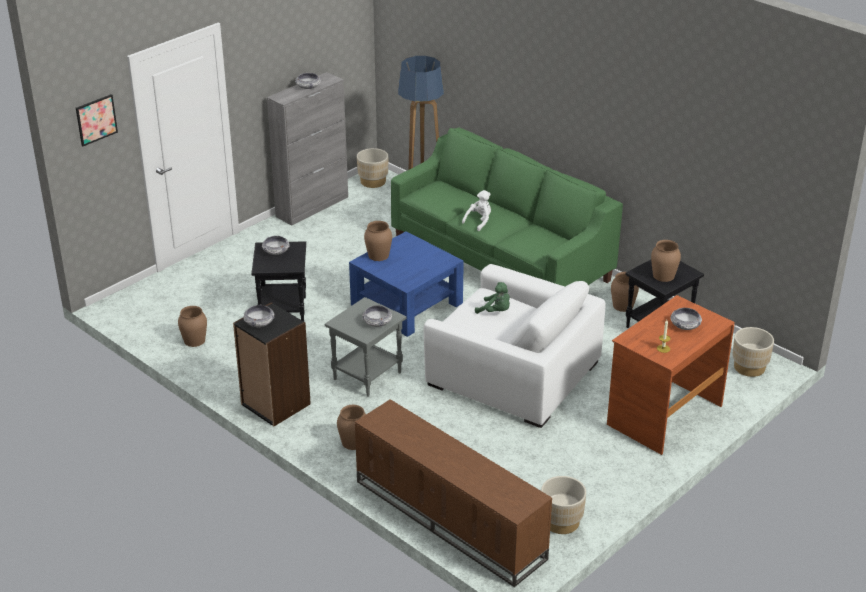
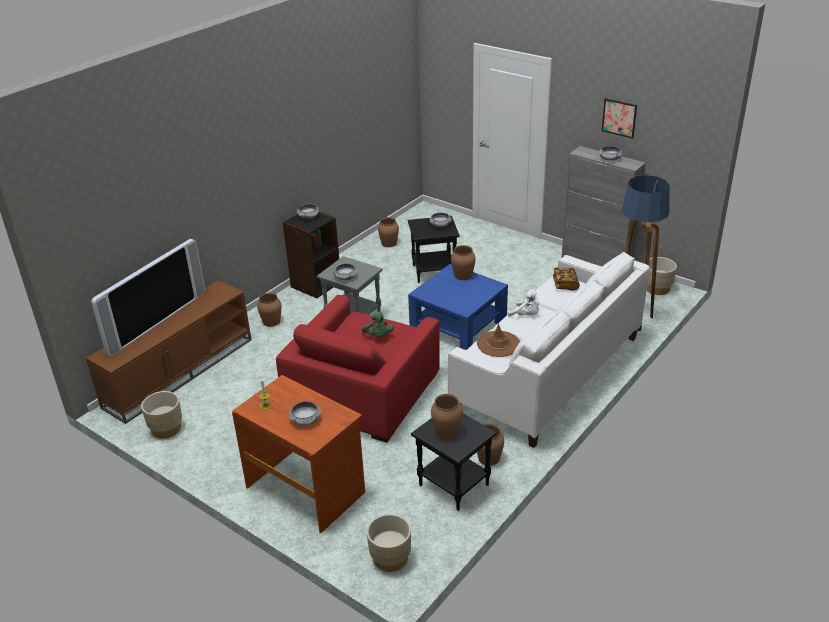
camera: 85 degrees right, 0 degrees up
(96, 119) = (445, 76): picture -> picture (619, 118)
(432, 193) = (565, 284): none -> book
(445, 469) = (155, 321): none -> television
(495, 311) = (378, 336): green plush toy -> green plush toy turned 45 degrees counterclockwise
(501, 260) = (548, 373): green sofa -> white sofa
(512, 373) = (363, 391): white armchair -> red armchair
(530, 239) = (498, 344): none -> brown hat

